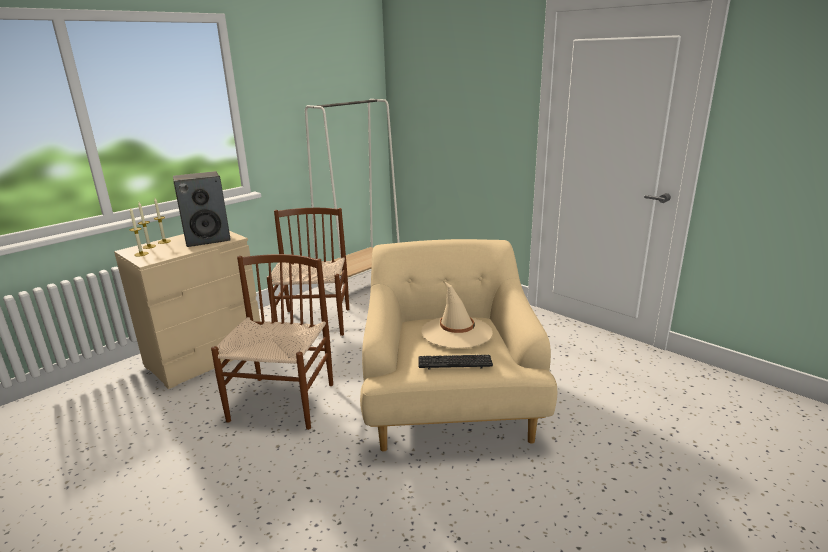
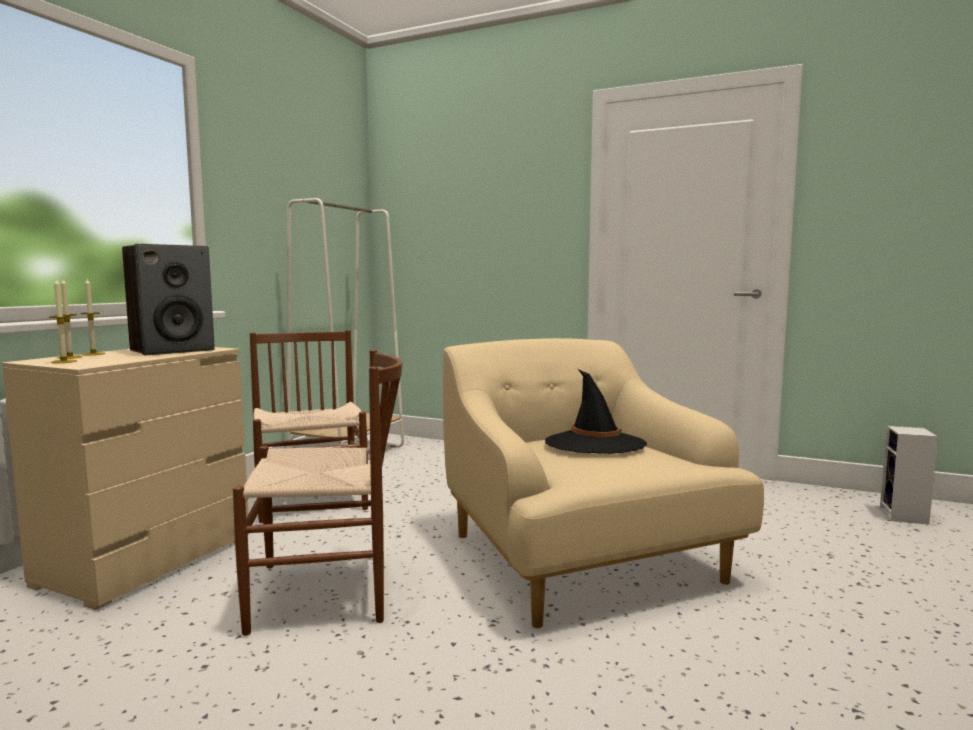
camera: 20 degrees left, 15 degrees down
(284, 400) = (328, 592): brown chair -> brown chair turned 90 degrees clockwise
(454, 363) = (631, 467): keyboard -> none
(456, 332) = (594, 444): beige hat -> black hat
(742, 407) = (905, 516): none -> speaker

